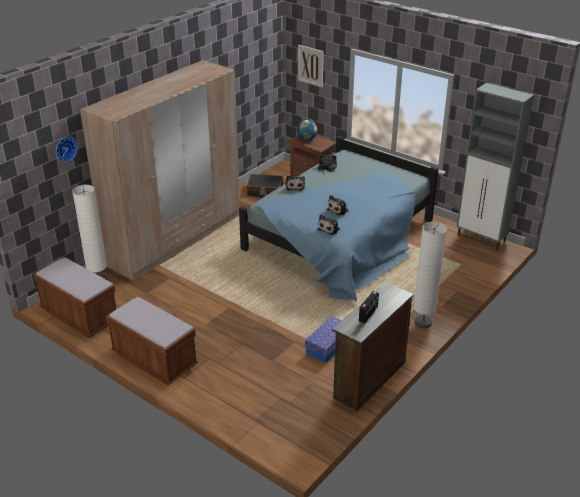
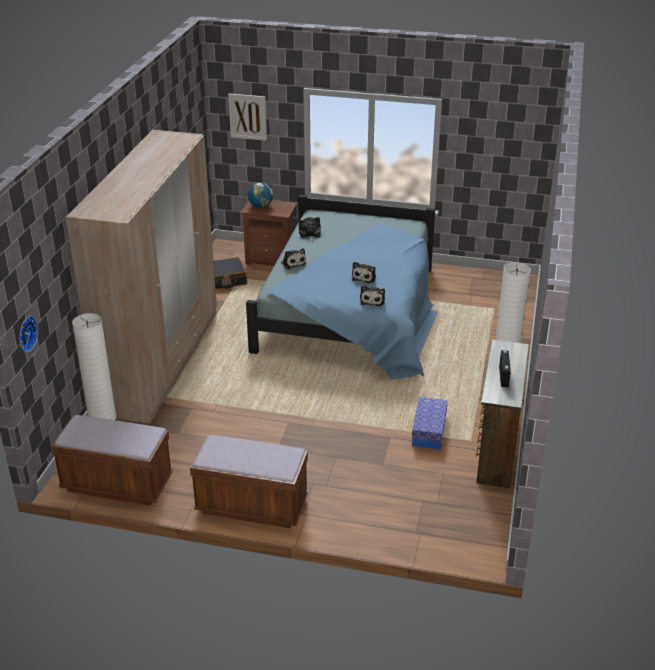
camera: 25 degrees left, 0 degrees up
(65, 148) = (54, 272): wall clock -> wall clock (26, 333)
(481, 239) = (494, 277): grey cabinet -> none

